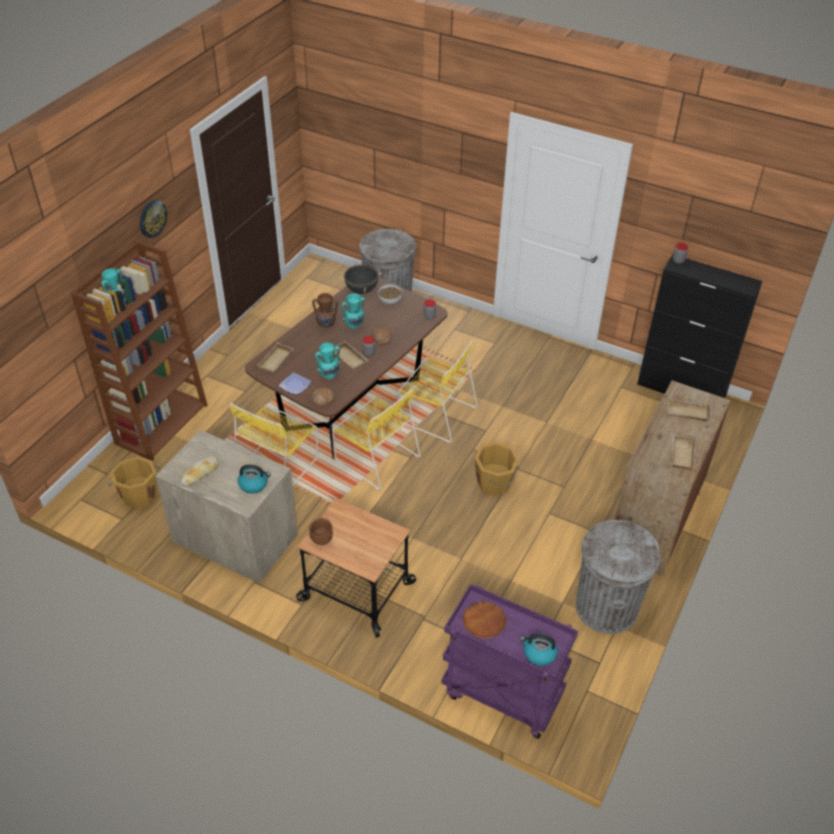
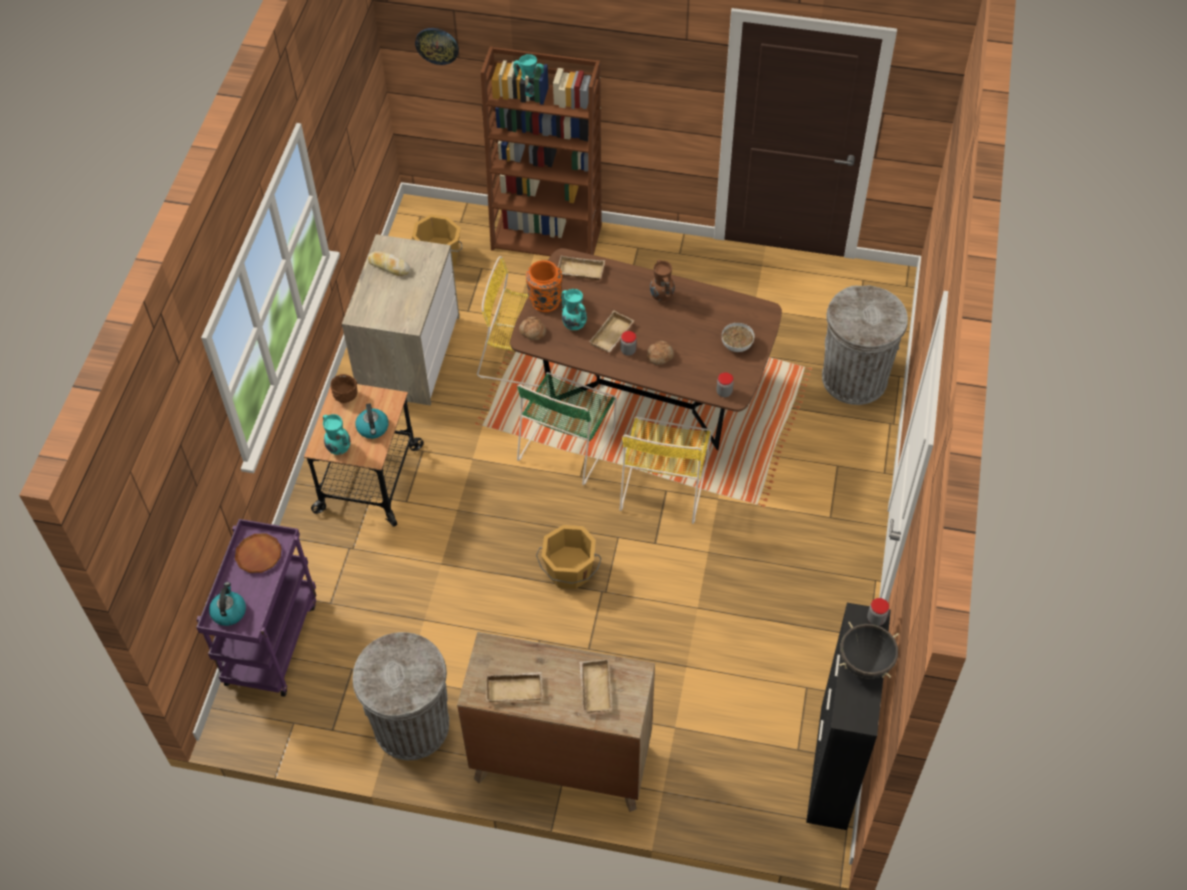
camera: 75 degrees right, 10 degrees up
(152, 218) = (635, 55): wall clock -> wall clock (437, 45)
(254, 484) = (387, 313): kettle -> kettle (373, 428)
(295, 386) = (545, 301): plate -> orange vase
(354, 326) = (672, 323): turquoise vase -> turquoise vase (339, 449)
(361, 290) = (744, 311): black cooking pot -> black cooking pot (865, 663)
(375, 457) = (568, 442): yellow chair -> green chair

